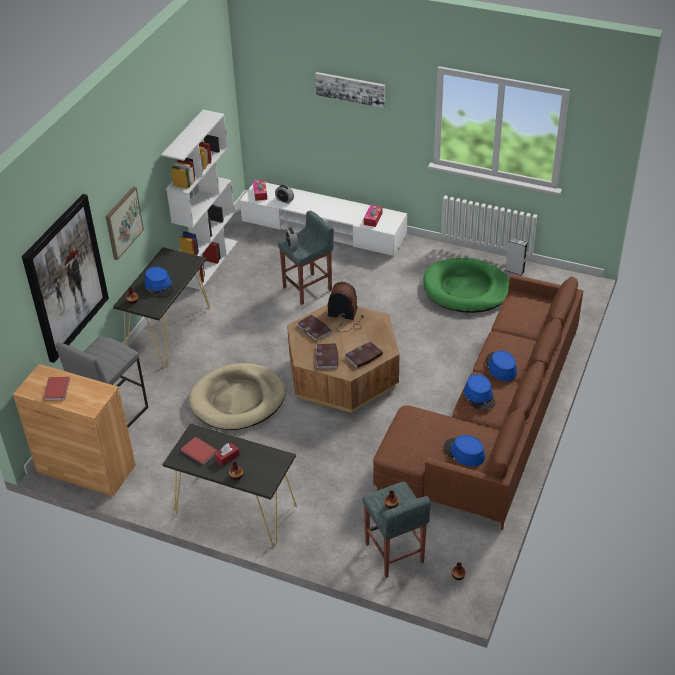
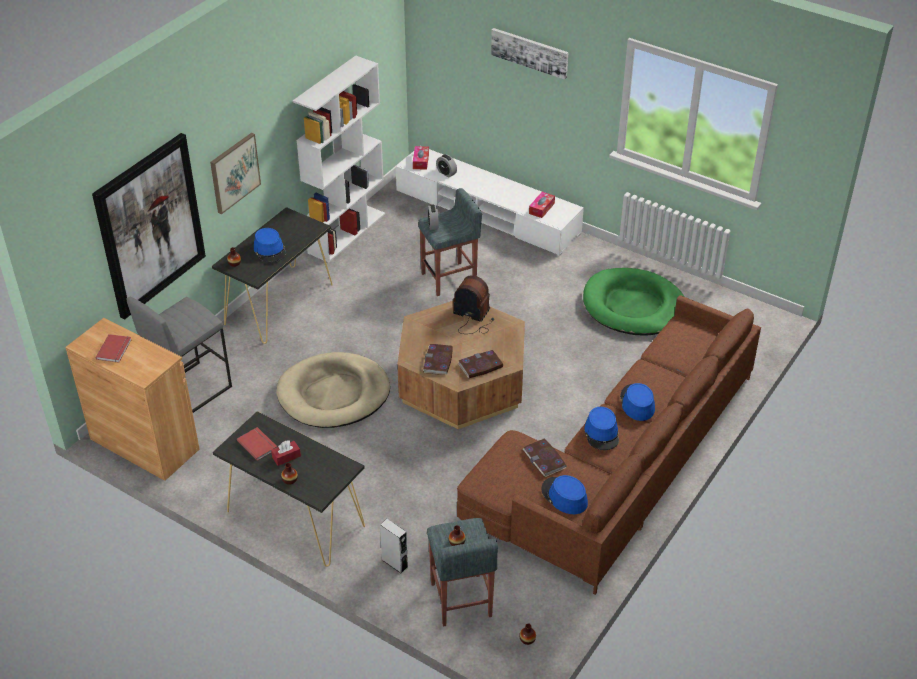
camera: 10 degrees right, 0 degrees up
(314, 329) = (433, 326): book -> book (544, 459)
(514, 271) = (697, 293): grey speaker -> grey speaker (394, 563)

